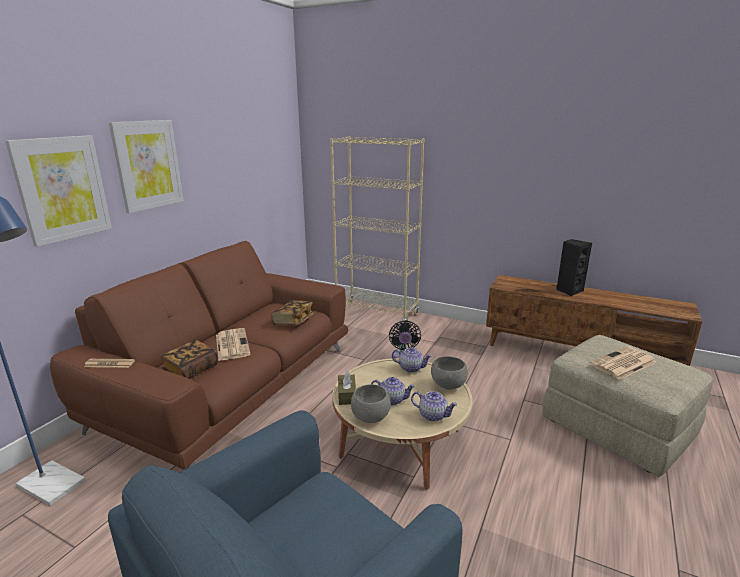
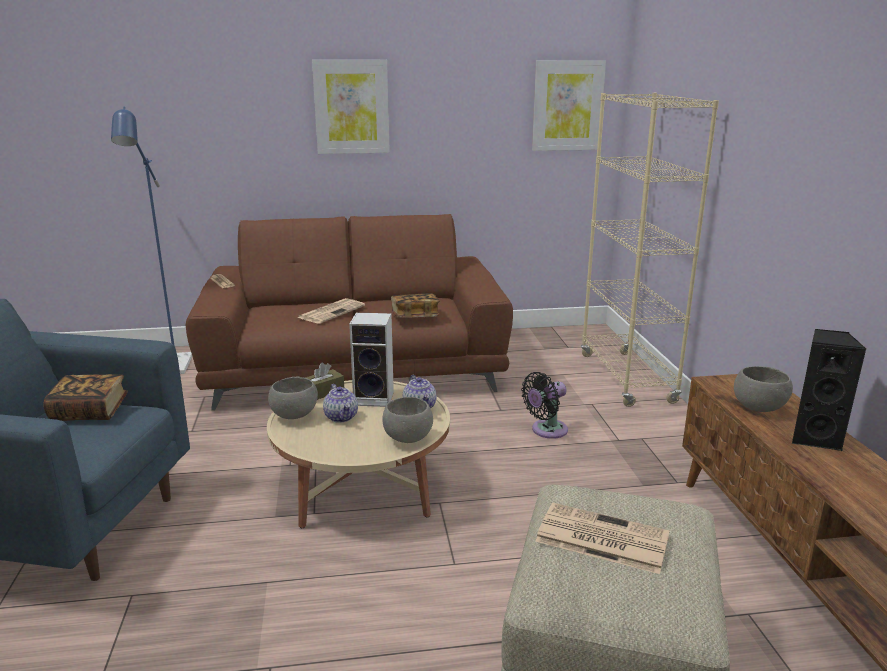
camera: 55 degrees right, 0 degrees up
(62, 189) = (255, 120): picture -> picture (567, 106)
(191, 370) = (270, 315): book -> book (90, 411)
(378, 379) = (375, 398): none -> speaker
(433, 415) = (331, 445): teapot -> none
(533, 288) = (758, 407): none -> grey bowl

